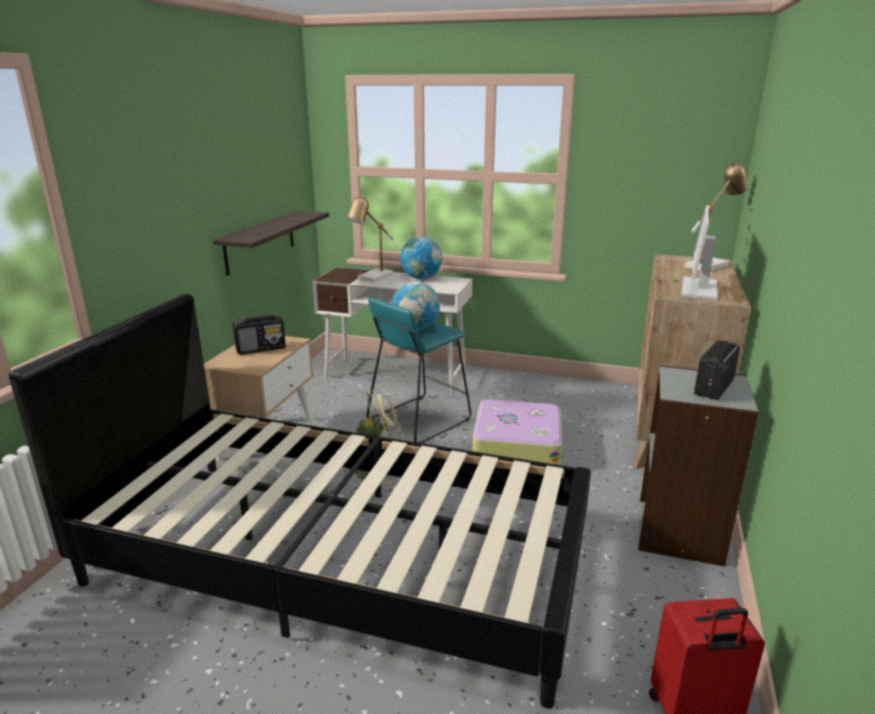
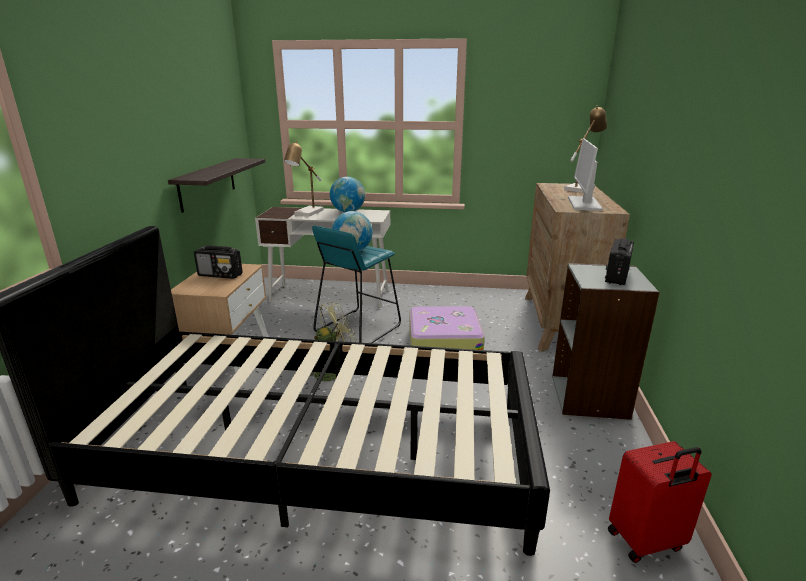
camera: 10 degrees left, 0 degrees up
(261, 349) = (220, 275): radio -> radio turned 45 degrees clockwise

